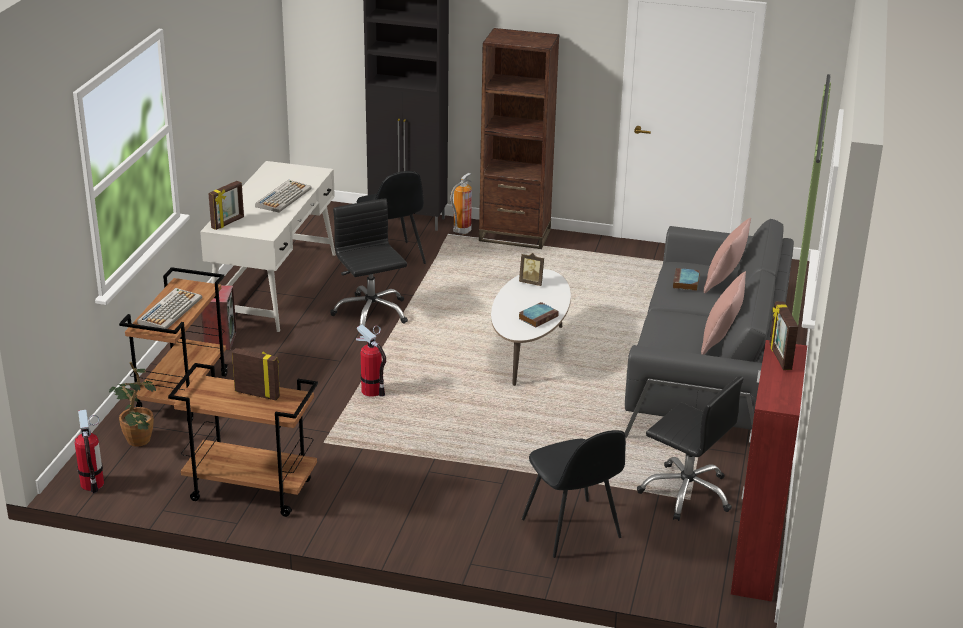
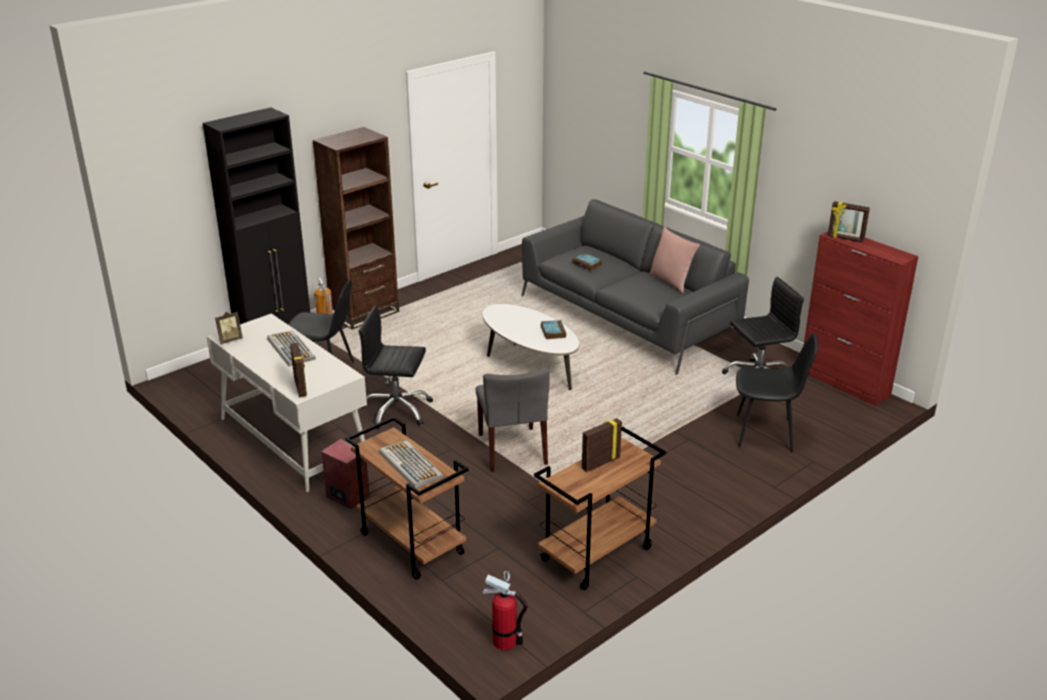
camera: 55 degrees left, 0 degrees up
(138, 443) = (466, 594): potted plant -> none
(372, 391) = (512, 449): fire extinguisher -> grey chair
(532, 282) = (501, 317): picture frame -> picture frame (230, 340)
(724, 282) = (601, 254): pink pillow -> none

